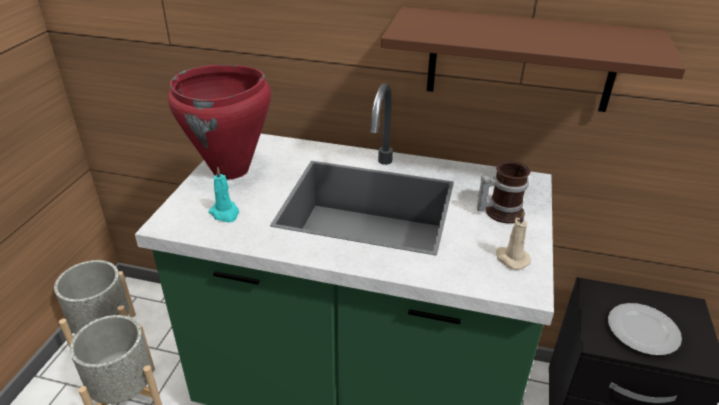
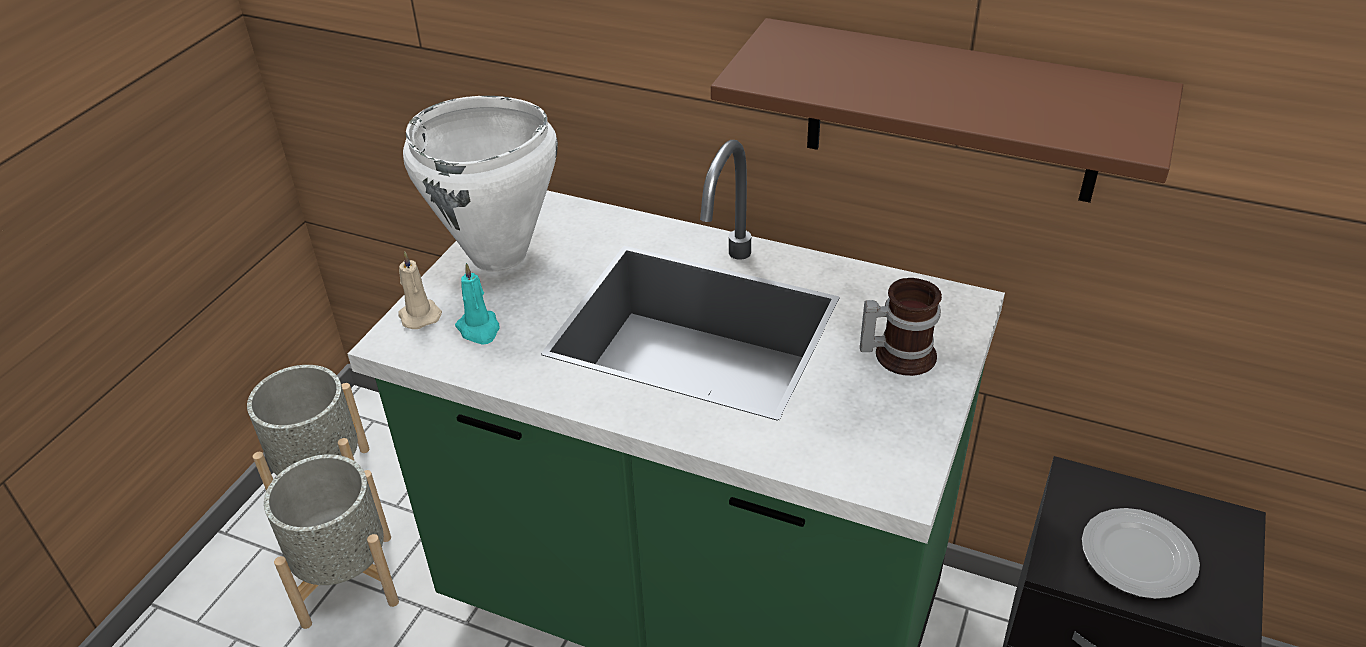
camera: 10 degrees right, 5 degrees up
(231, 170) = (499, 256): red cooking pot -> white cooking pot
(511, 258) = (892, 435): beige candle -> beige candle (419, 315)

